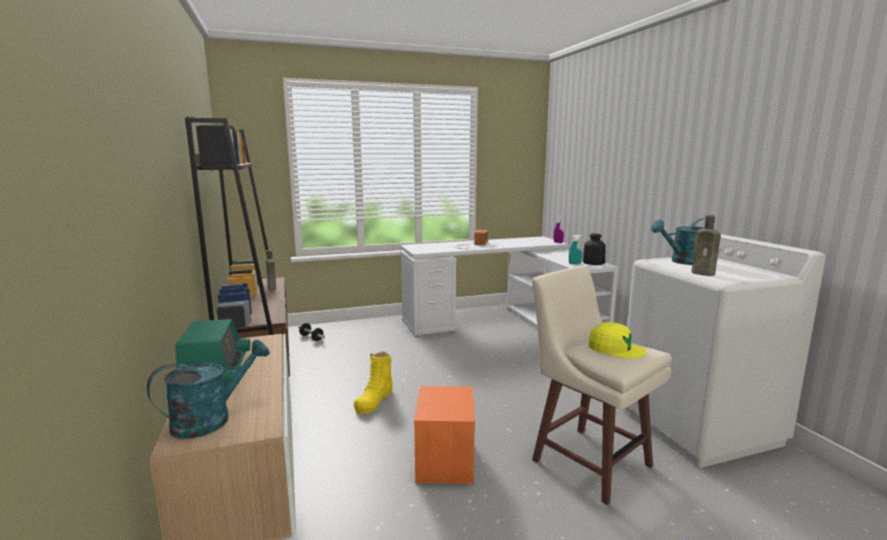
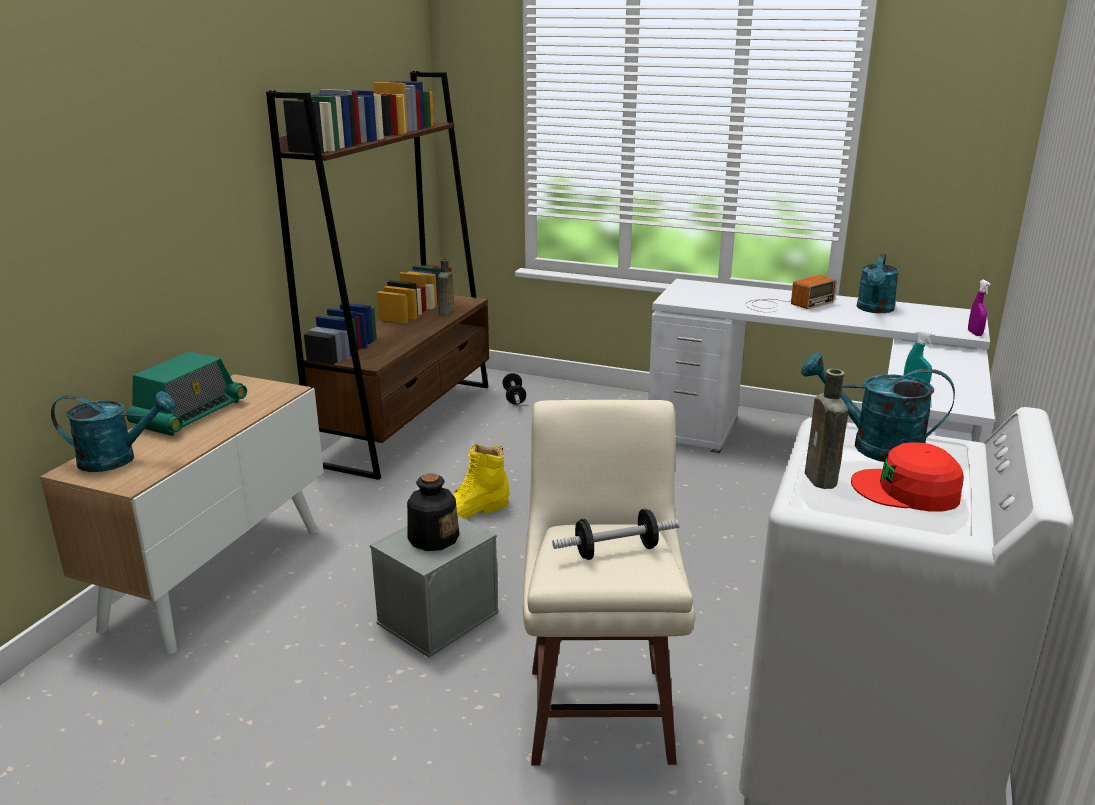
camera: 40 degrees right, 10 degrees up
(444, 460) = (438, 617): orange storage box -> grey storage box
(508, 241) = (874, 310): none -> turquoise watering can
(593, 262) = (960, 396): bottle -> bottle (433, 538)
(615, 348) = (616, 551): yellow cap -> dumbbell
(731, 270) = (907, 490): none -> red cap

